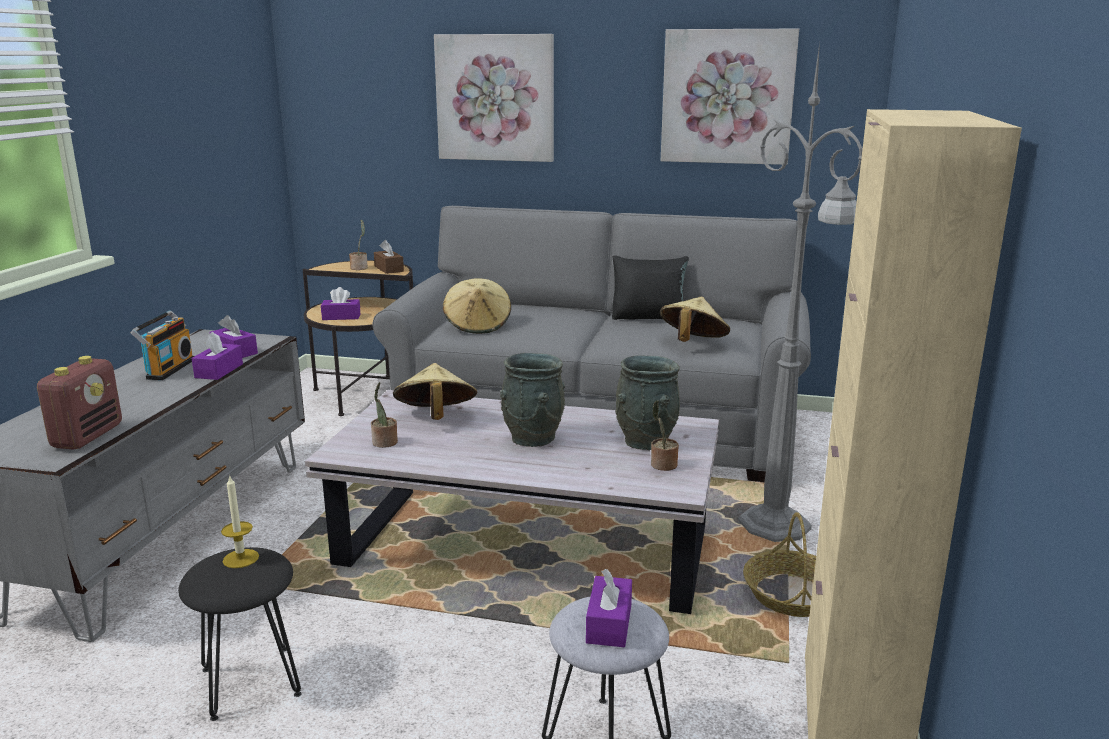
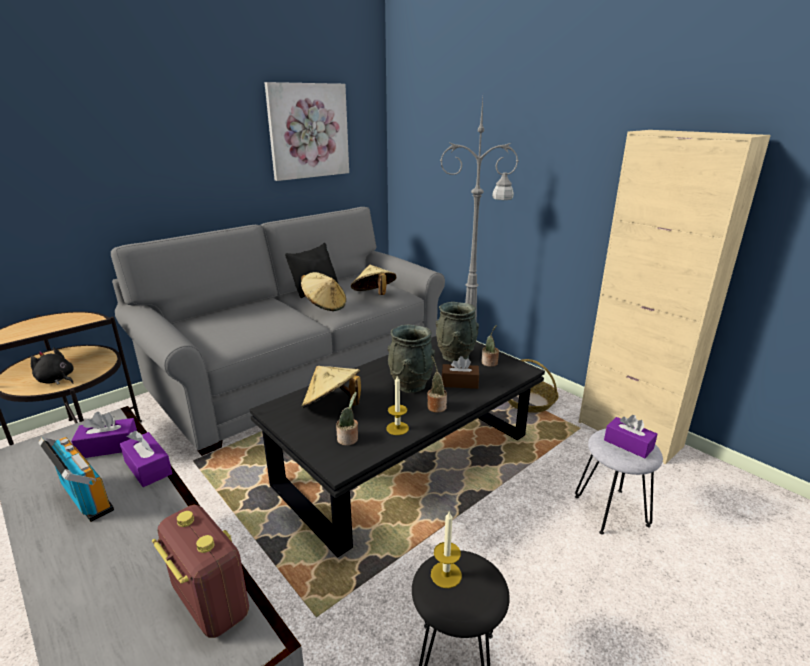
camera: 55 degrees left, 5 degrees up
(341, 317) = (56, 380): purple tissue box -> black plush toy
(360, 268) = (40, 328): potted plant -> potted plant (436, 406)
(389, 269) = (74, 319): brown tissue box -> brown tissue box (459, 383)
(432, 458) = (397, 428): none -> candle
(478, 326) = (231, 335): beige hat -> beige hat (324, 306)
(495, 98) = (132, 142): picture -> none
(525, 548) = (407, 460): white coffee table -> black coffee table

